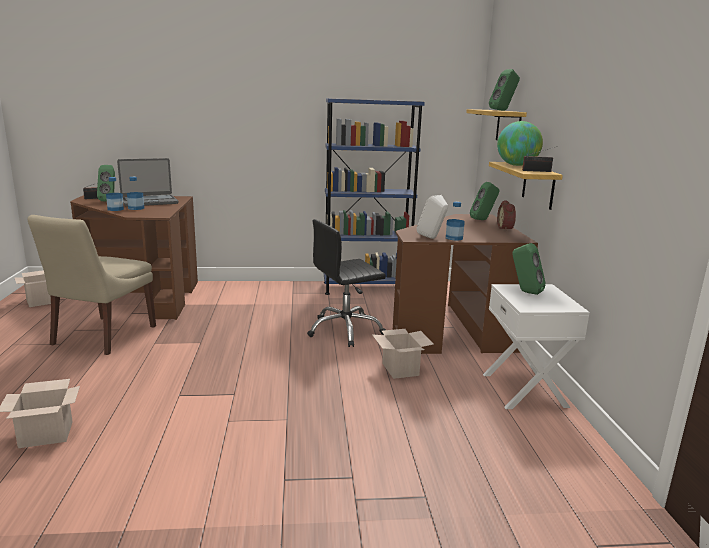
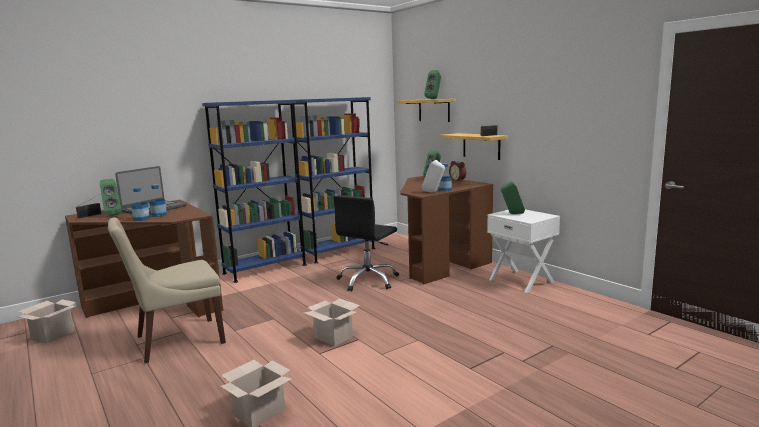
camera: 30 degrees left, 5 degrees down
(102, 336) = (176, 340): beige chair -> beige chair turned 75 degrees clockwise
(272, 287) = (265, 269): none -> blue bookcase
(401, 369) = (440, 291): cardboard box -> cardboard box (334, 337)
(517, 165) = (465, 134): globe -> none

